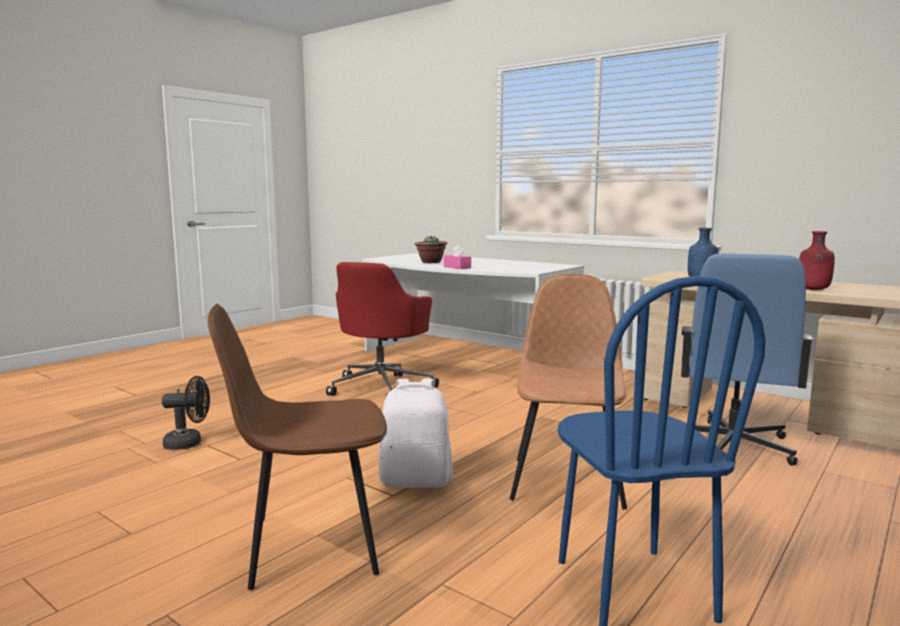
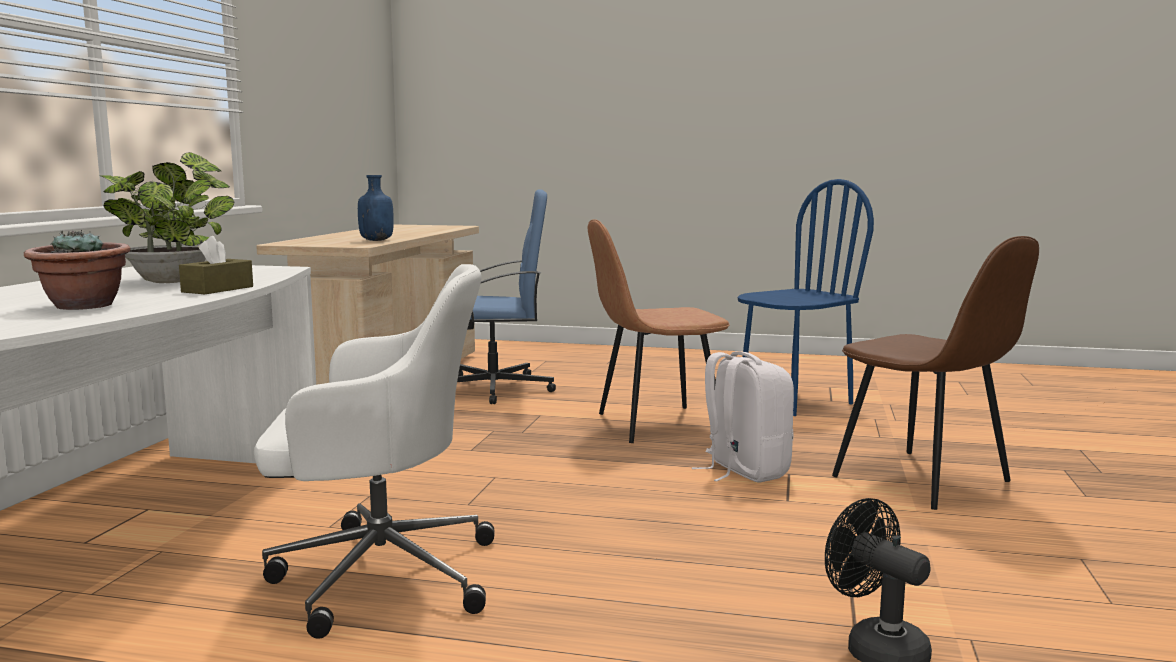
camera: 115 degrees left, 0 degrees up
(382, 387) = (378, 575): red office chair -> white office chair
(457, 267) = (217, 289): pink tissue box -> brown tissue box
(497, 265) = (174, 280): none -> potted plant
(813, 289) = (425, 231): red bottle -> none

